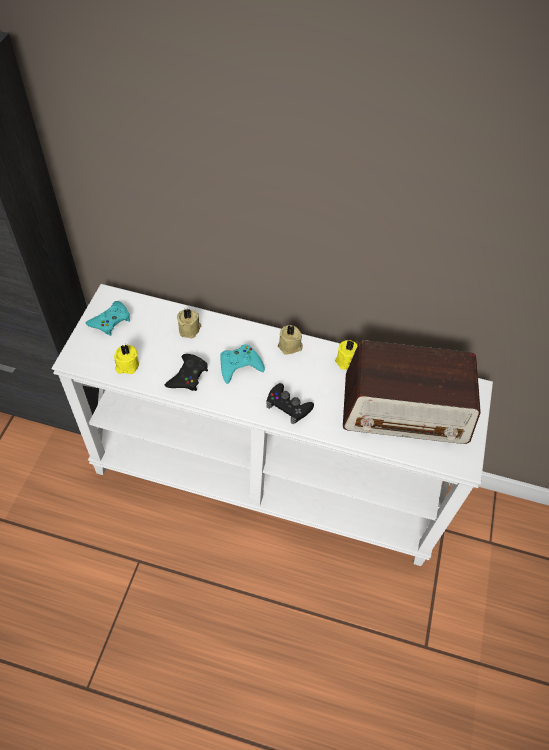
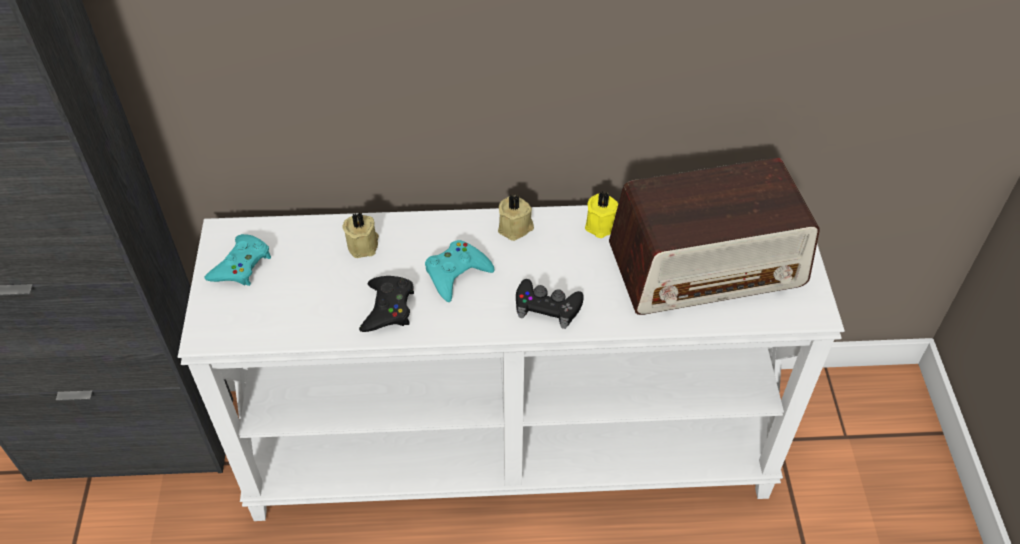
camera: 15 degrees left, 5 degrees down
(127, 365) = (292, 319): yellow candle -> none

